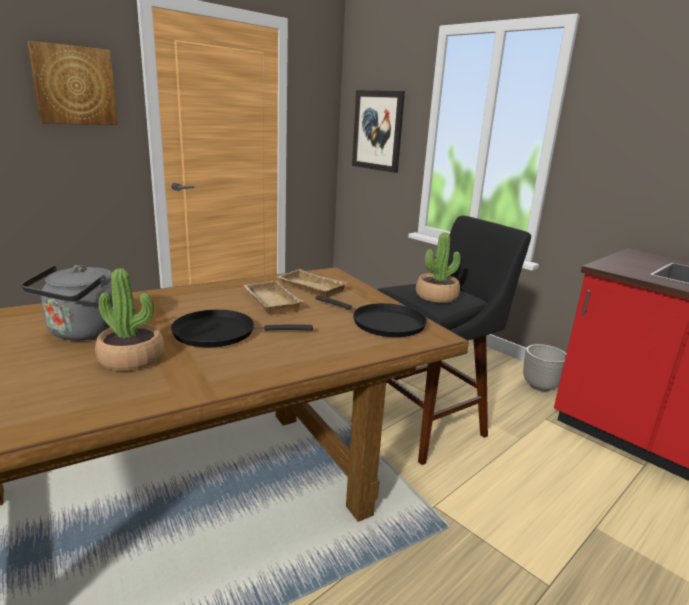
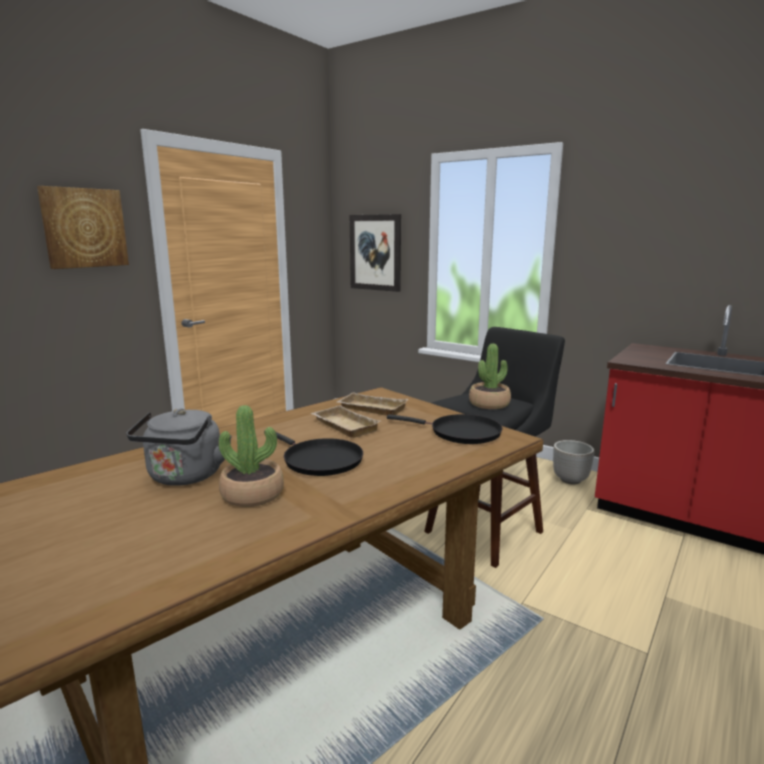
camera: 10 degrees left, 5 degrees down
(220, 333) = (319, 460): black frying pan -> black frying pan turned 120 degrees counterclockwise

